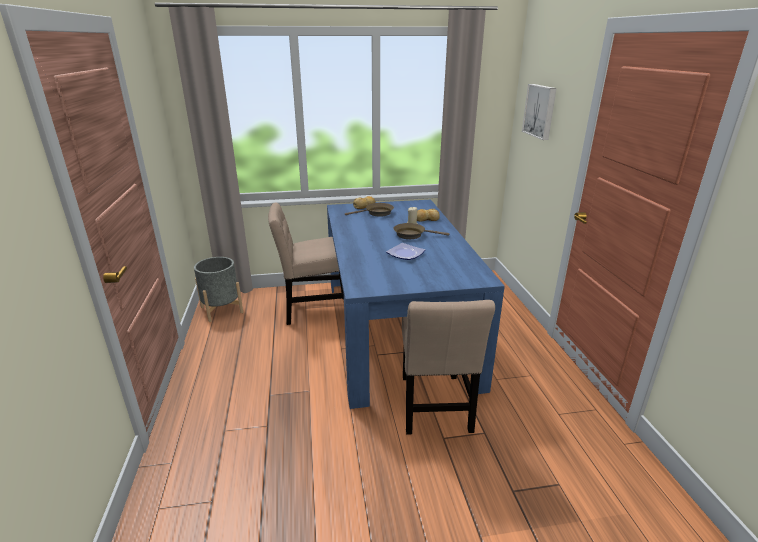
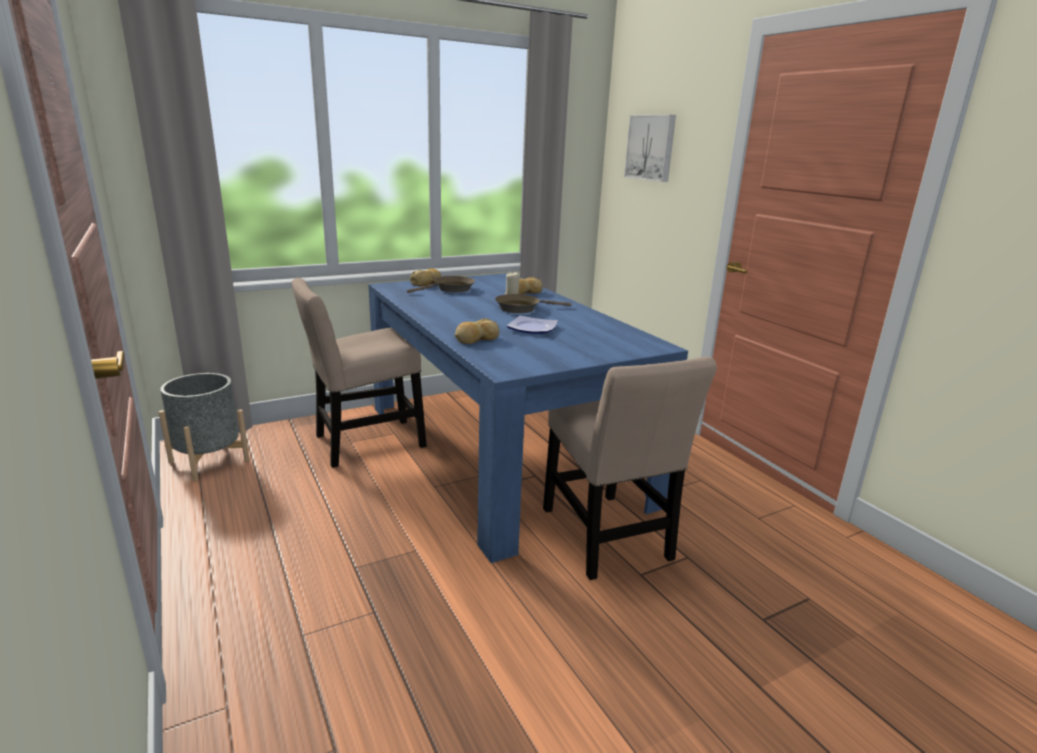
camera: 20 degrees left, 5 degrees down
(360, 260) = (476, 339): none -> bread

